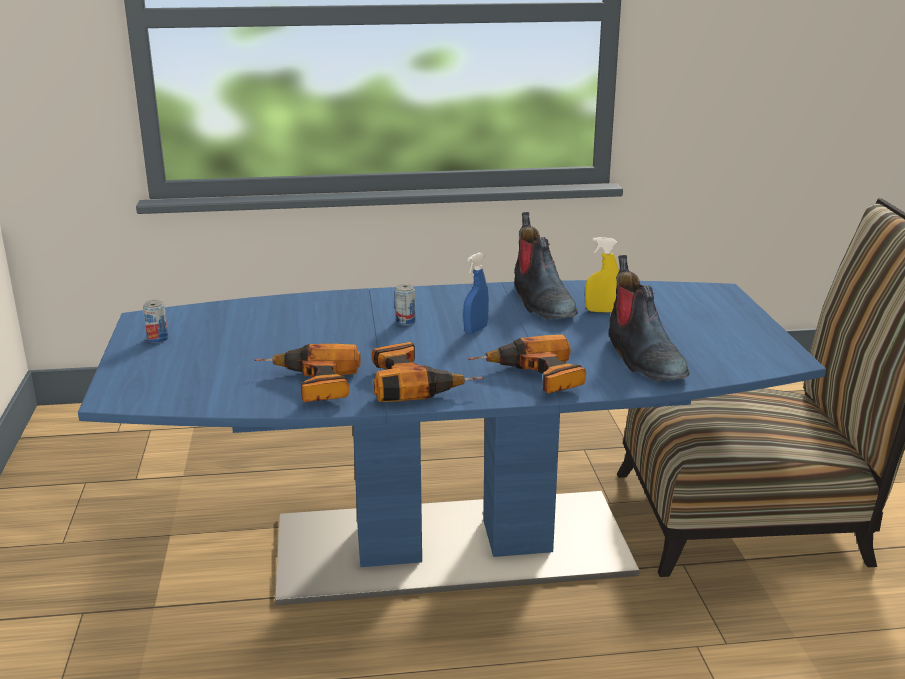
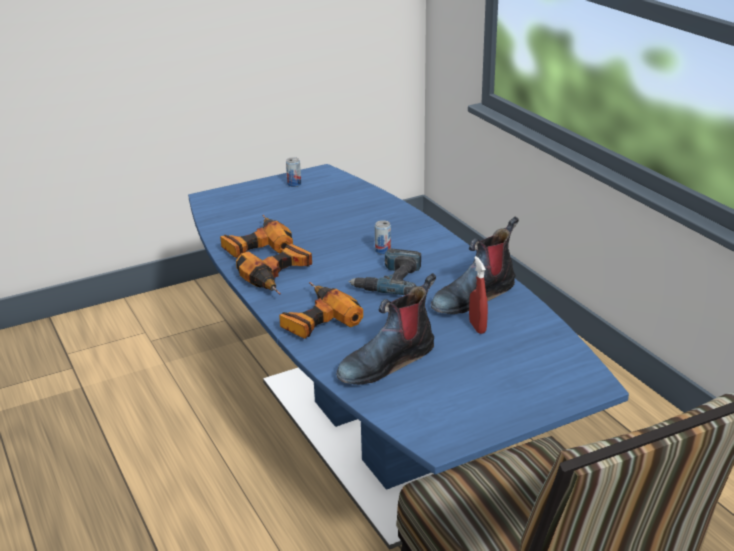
camera: 70 degrees right, 5 degrees up
(475, 330) = (389, 280): blue spray bottle -> power drill
(601, 311) = (477, 327): yellow spray bottle -> red spray bottle

